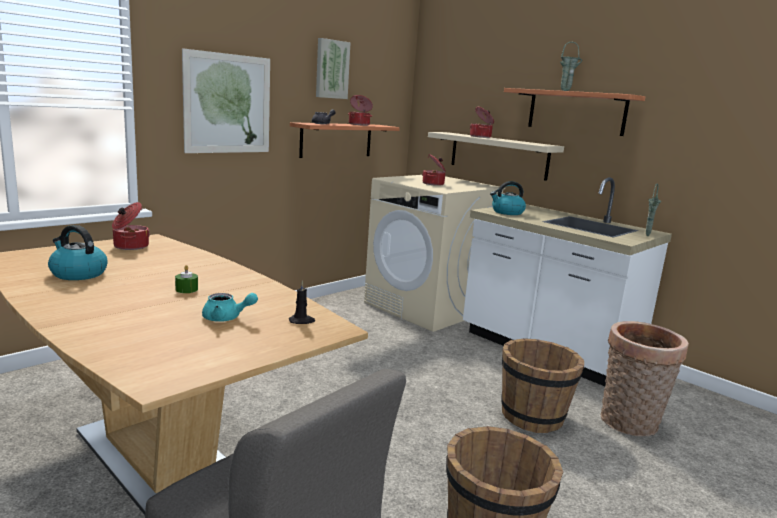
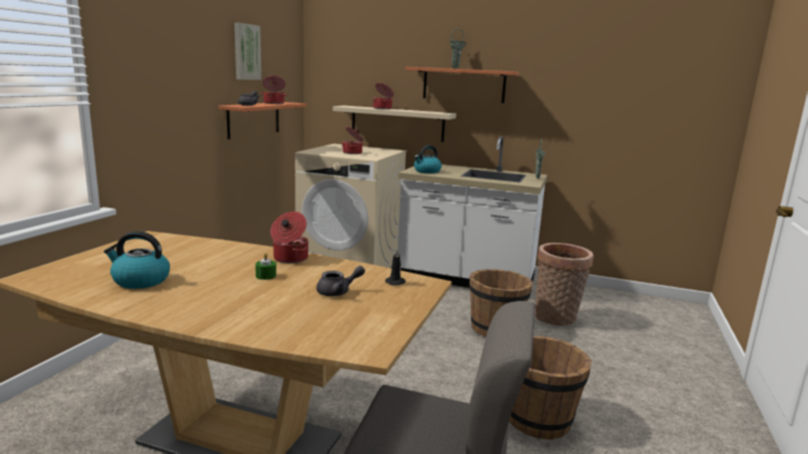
camera: 25 degrees left, 0 degrees up
(130, 246) = (143, 246): cooking pot -> cooking pot (290, 258)
(226, 318) = (338, 292): turquoise teapot -> grey teapot
(228, 104) = (168, 91): picture -> none

